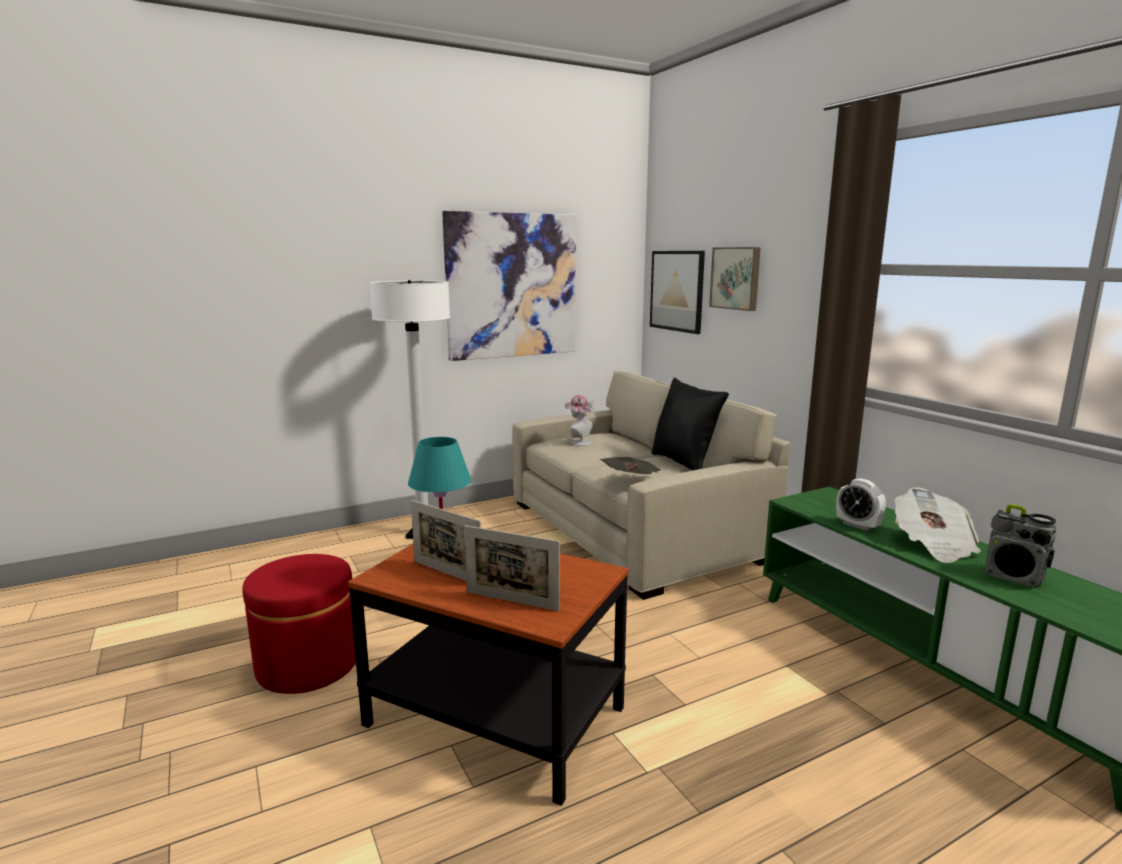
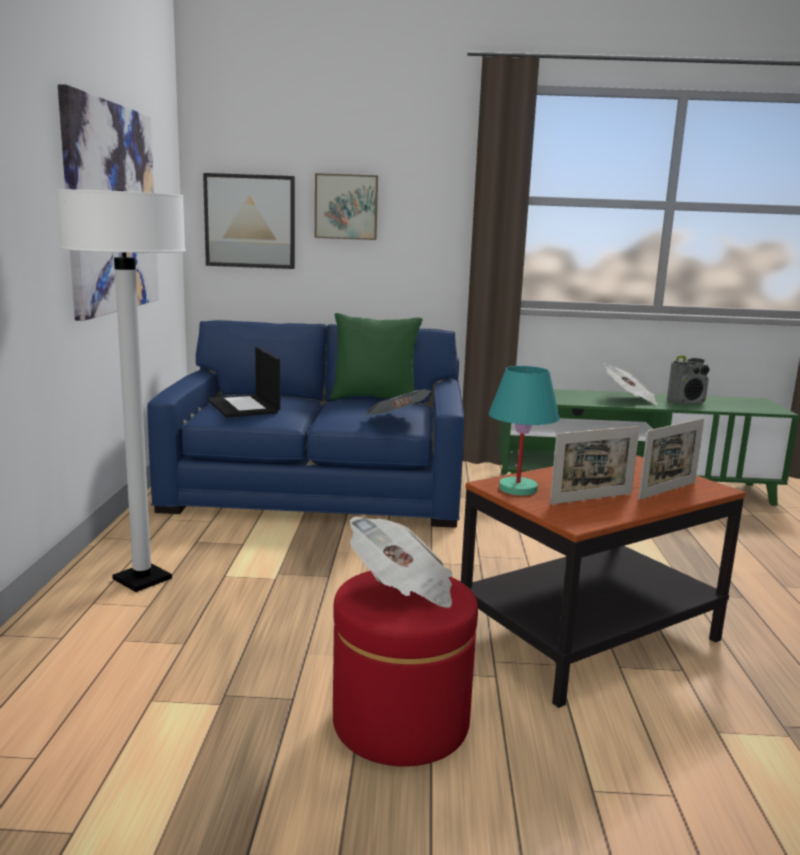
camera: 60 degrees left, 0 degrees up
(306, 570) = (403, 588): none -> newspaper
(578, 442) = (244, 407): hat -> laptop
(635, 529) = (319, 489): beige sofa -> blue sofa
(684, 463) = (375, 399): black pillow -> green pillow
(857, 525) = (582, 401): alarm clock -> none

